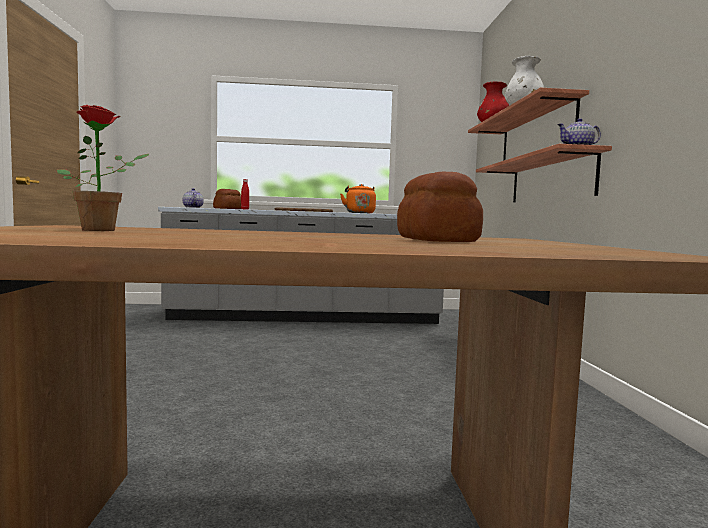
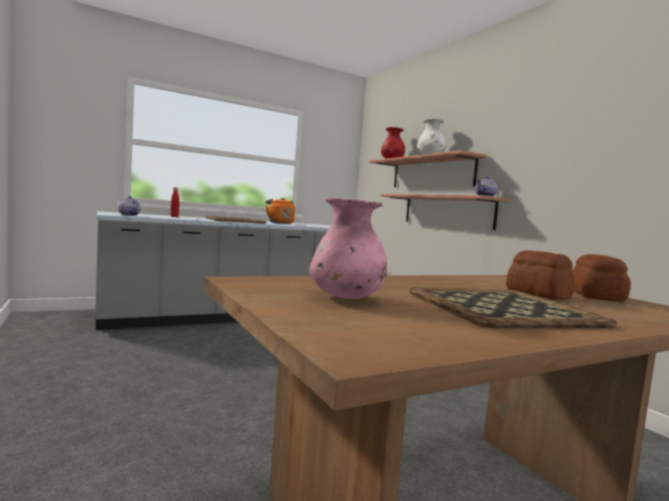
camera: 25 degrees left, 0 degrees up
(105, 230) = (346, 298): potted plant -> pink vase
(228, 209) = (155, 215): bread -> bread (596, 296)
(272, 239) = (501, 308): none -> tray

